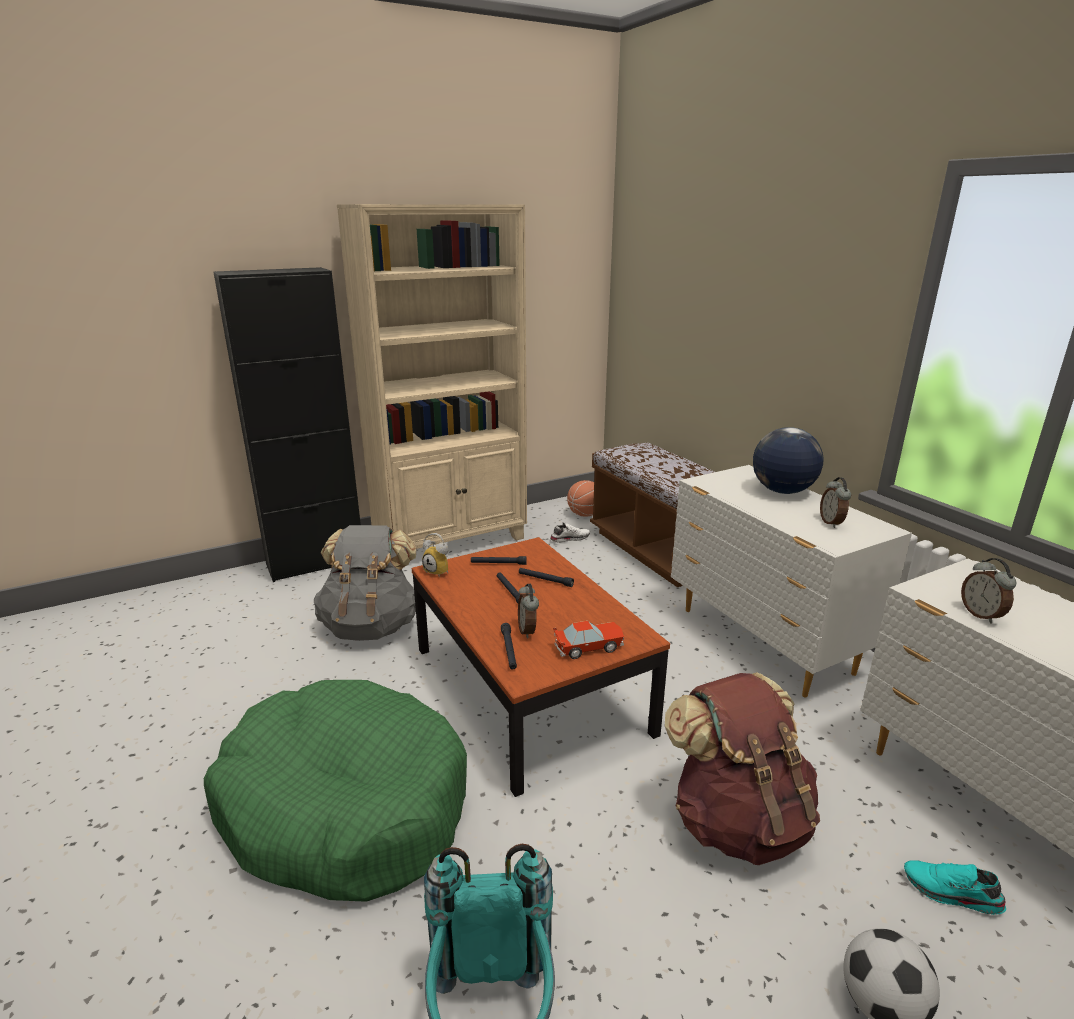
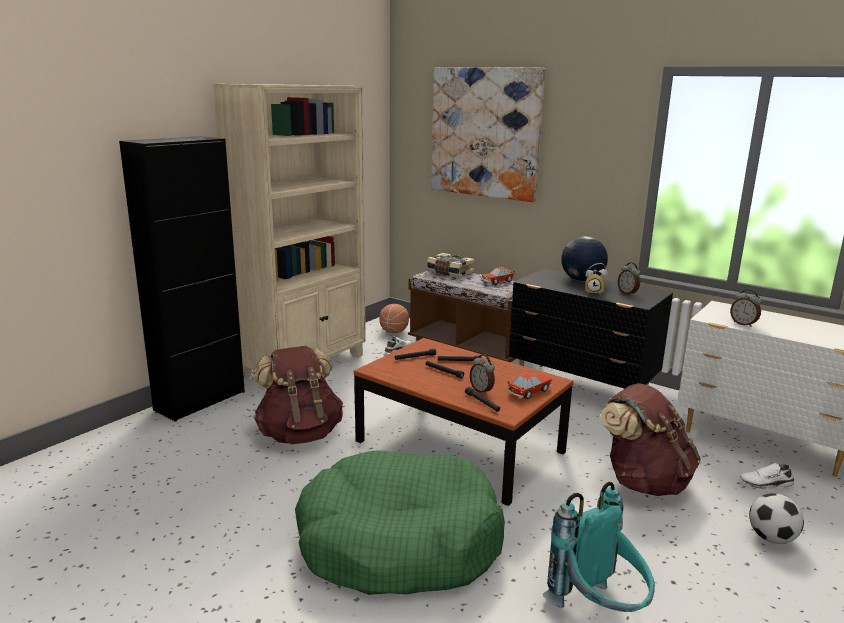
camera: 25 degrees left, 5 degrees down
(371, 626) = (299, 434): grey backpack -> brown backpack
(439, 571) = (378, 369): alarm clock -> alarm clock (594, 292)
(644, 452) = (449, 273): none -> book
(693, 473) = (497, 281): none -> toy car
(705, 268) = (485, 133): none -> picture
(764, 642) = (582, 388): white dresser -> black dresser
(951, 894) = (766, 484): turquoise shoe -> white shoe

